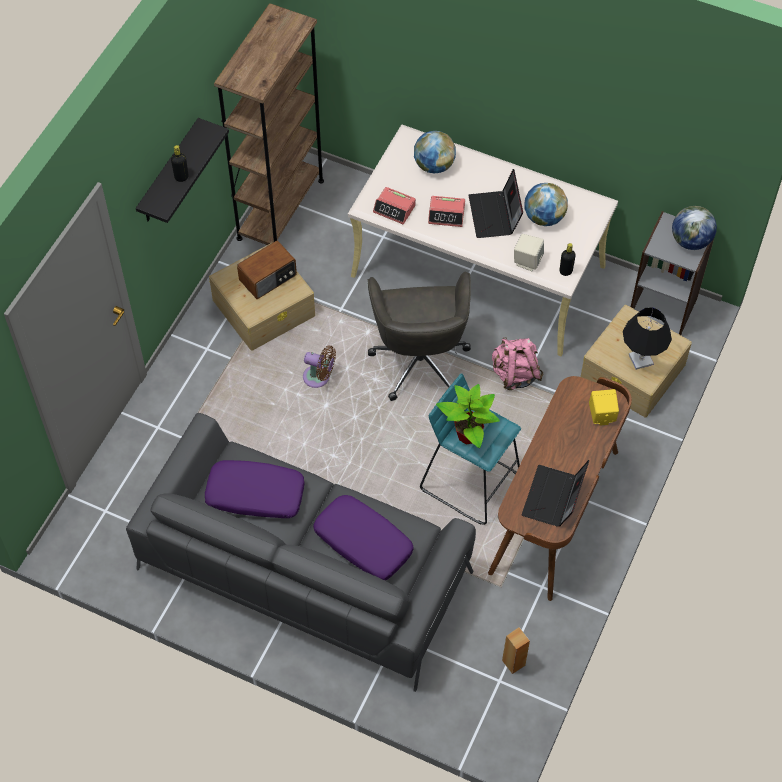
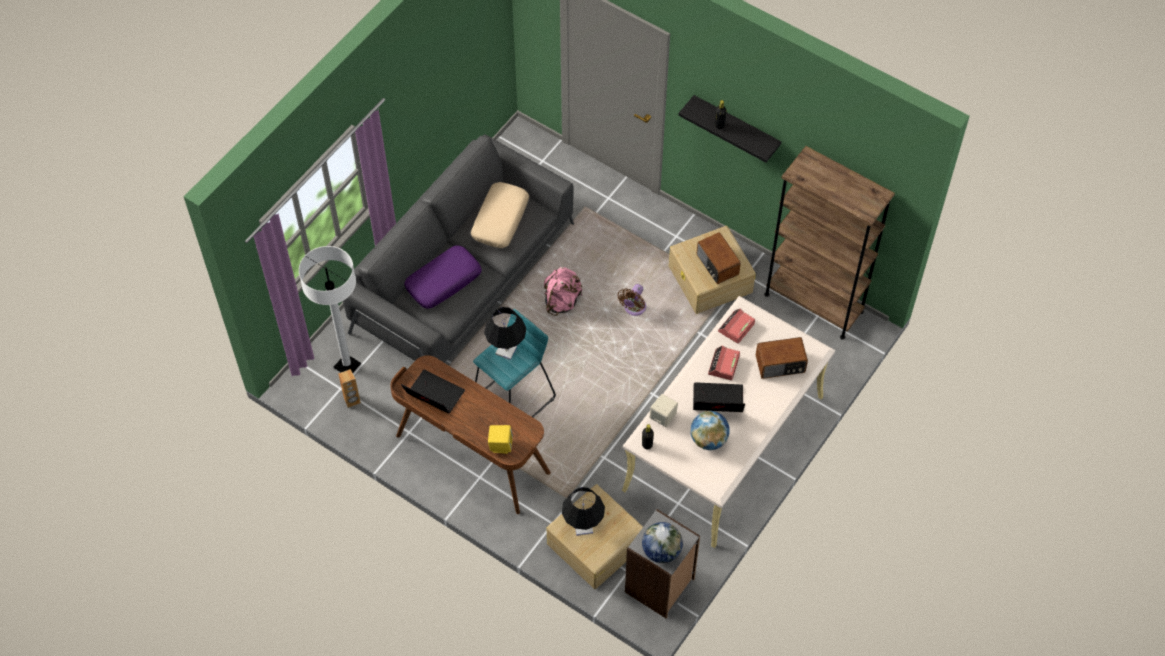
camera: 100 degrees right, 0 degrees up
(255, 495) = (500, 219): purple pillow -> beige pillow
(420, 360) = (637, 383): grey office chair -> none
(434, 165) = (780, 365): globe -> radio
(464, 680) = (347, 366): none -> white floor lamp
(469, 435) = (506, 350): potted plant -> black table lamp
(515, 374) = (610, 451): pink backpack -> pink backpack (562, 301)

